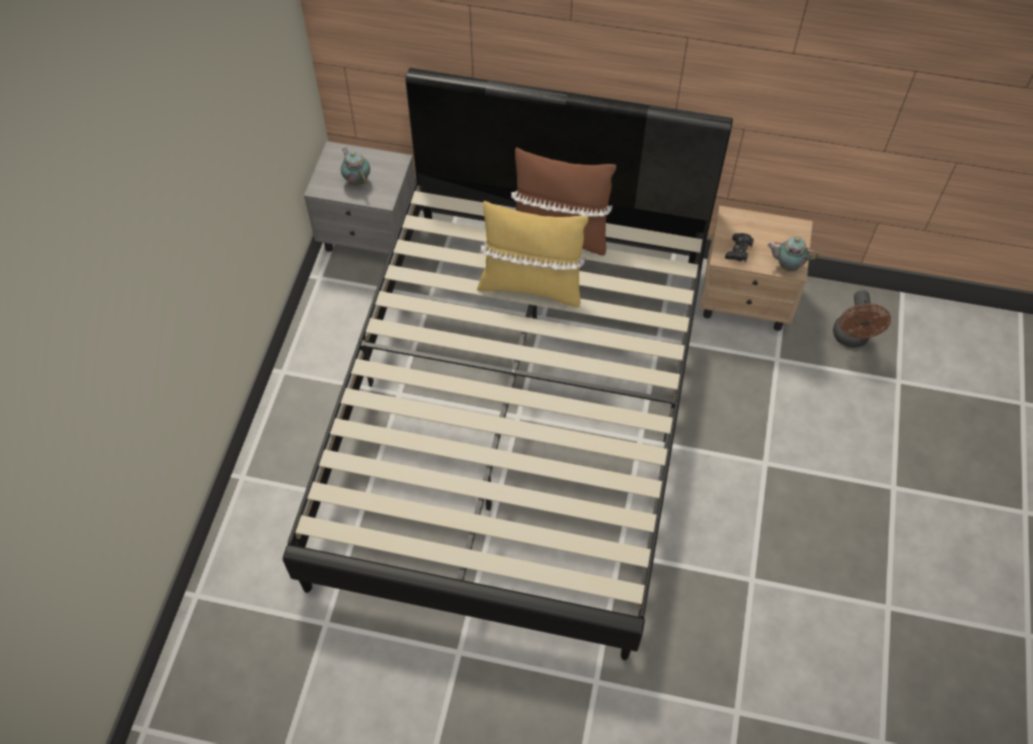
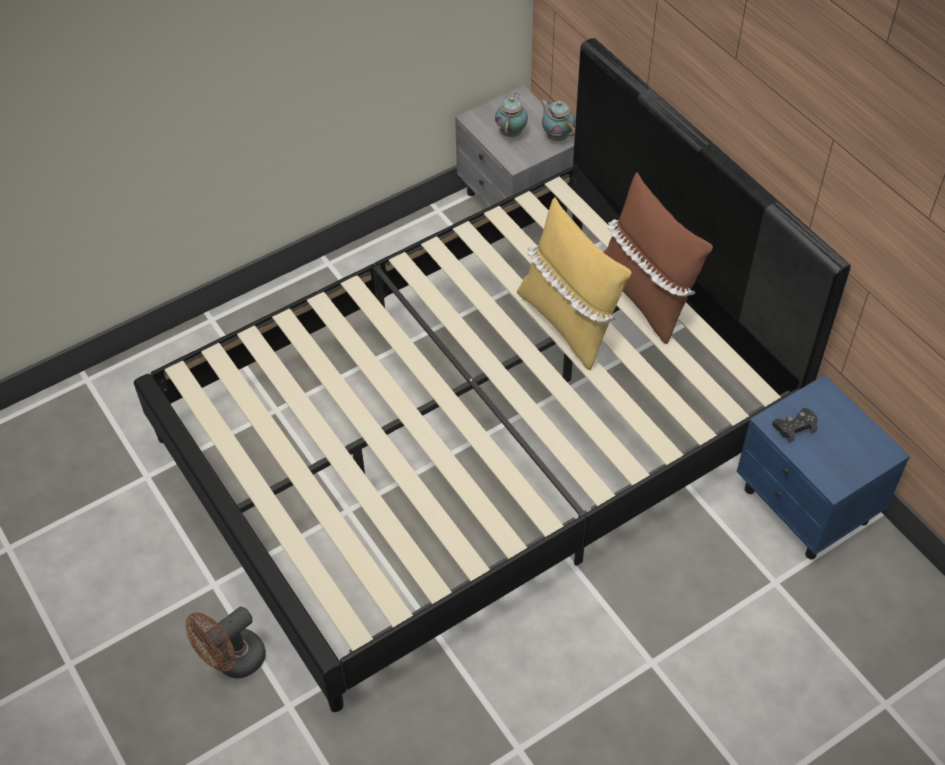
camera: 45 degrees right, 5 degrees down
(746, 300) = (806, 506): beige nightstand -> blue nightstand
(787, 265) = (830, 476): teapot -> teapot (556, 136)
(851, 339) = (880, 625): brown fan -> brown fan (233, 661)

